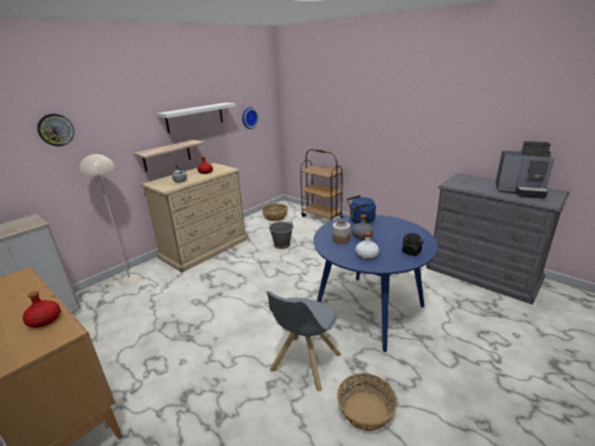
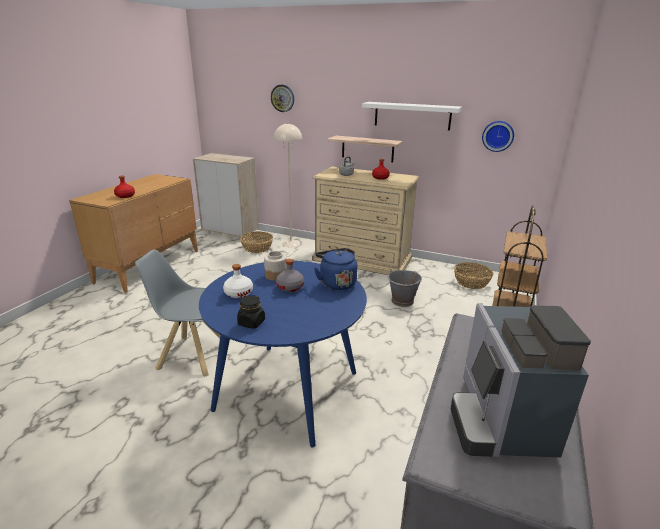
camera: 70 degrees right, 0 degrees up
(366, 411) = (128, 403): basket -> basket (257, 248)

